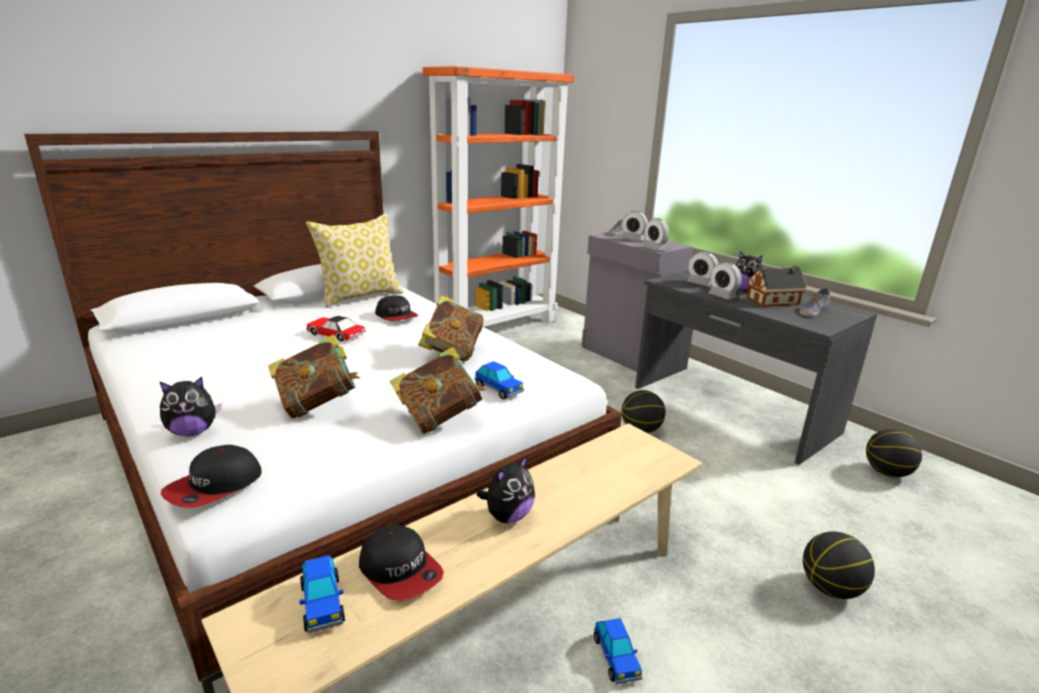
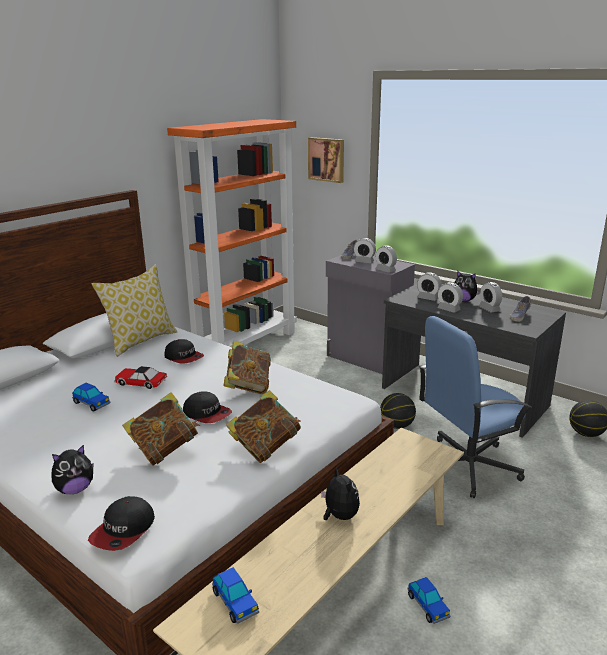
camera: 10 degrees left, 0 degrees up
(400, 570) = (280, 569): cap -> cap (207, 414)
(498, 389) = (300, 416): toy car -> toy car (92, 404)
(507, 516) = (339, 516): plush toy -> plush toy turned 60 degrees counterclockwise
(607, 124) = (327, 159): none -> picture
(717, 488) = (467, 466): none -> blue office chair
(775, 301) = (489, 309): toy house -> alarm clock
(829, 588) = (561, 529): basketball -> none

